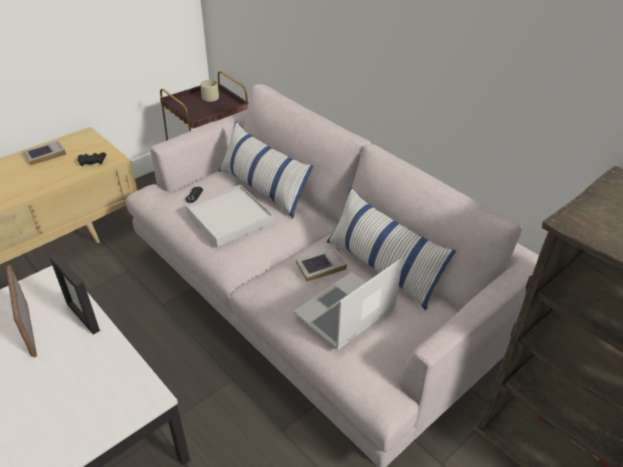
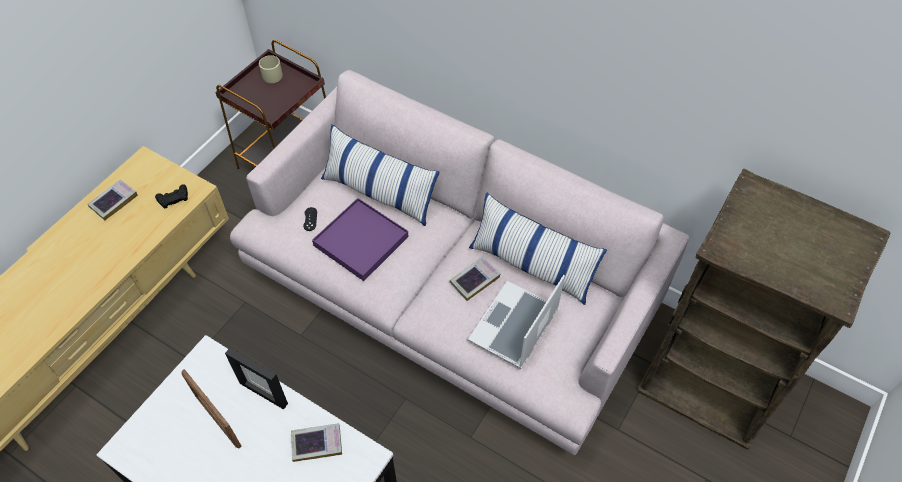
camera: 15 degrees left, 15 degrees up
(107, 372) = (317, 444): none -> book
(229, 217) = (361, 241): white tray -> purple tray

